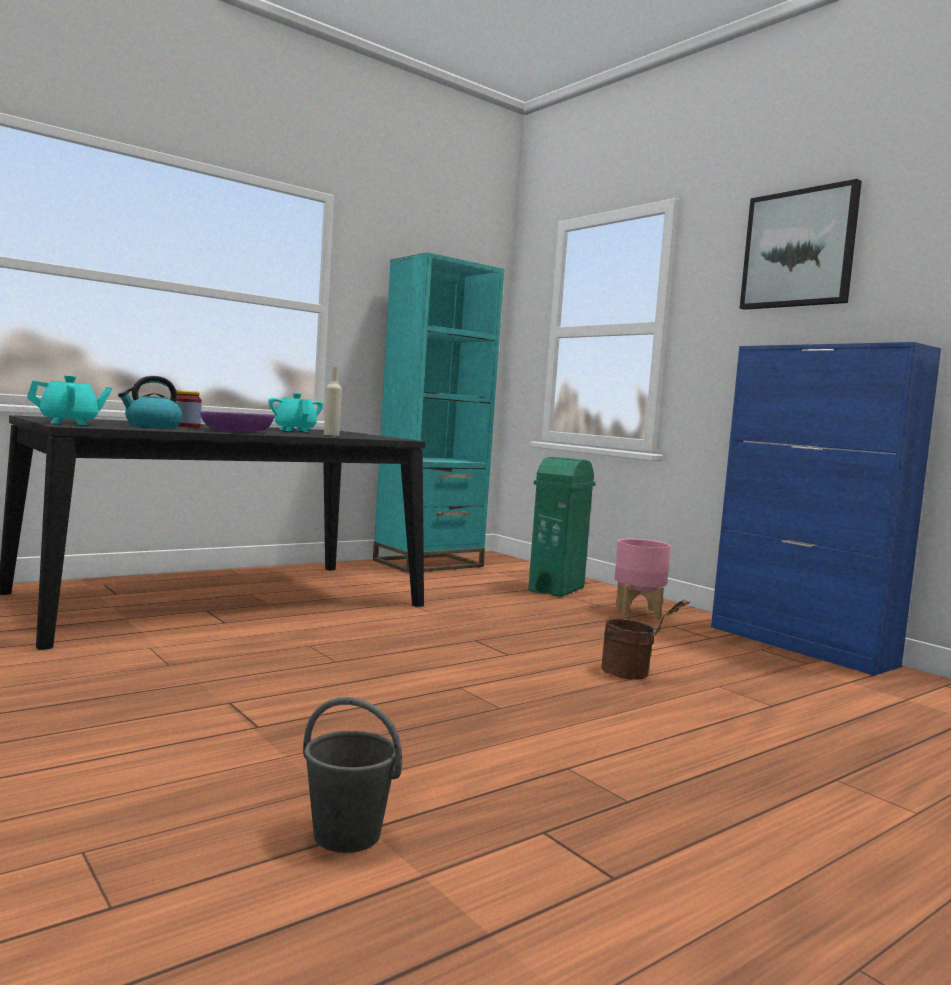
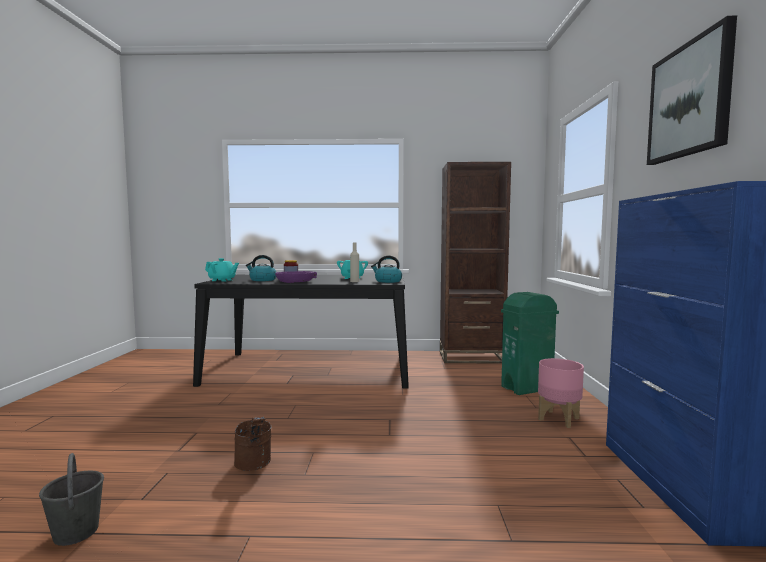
camera: 40 degrees right, 0 degrees up
(379, 437) = (387, 281): none -> kettle
(428, 563) = (471, 357): turquoise bookcase -> brown bookcase
(634, 674) = (447, 473): brown bucket -> brown bucket (254, 465)

